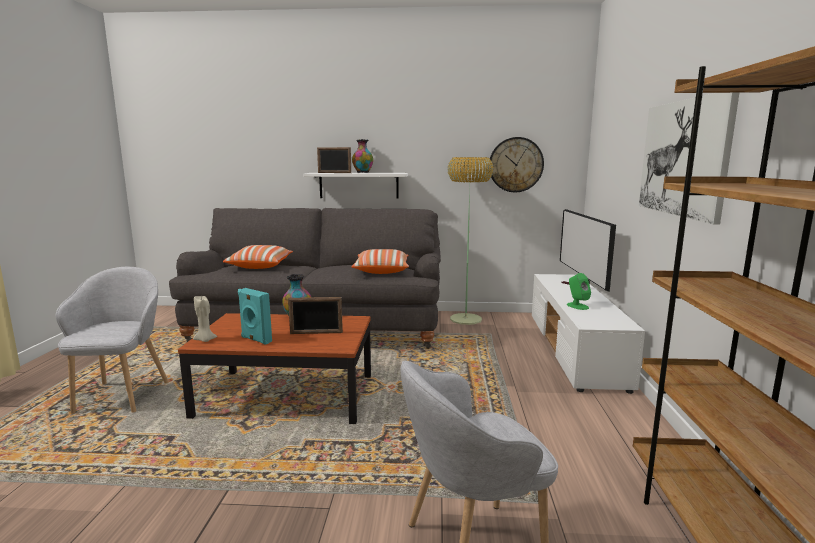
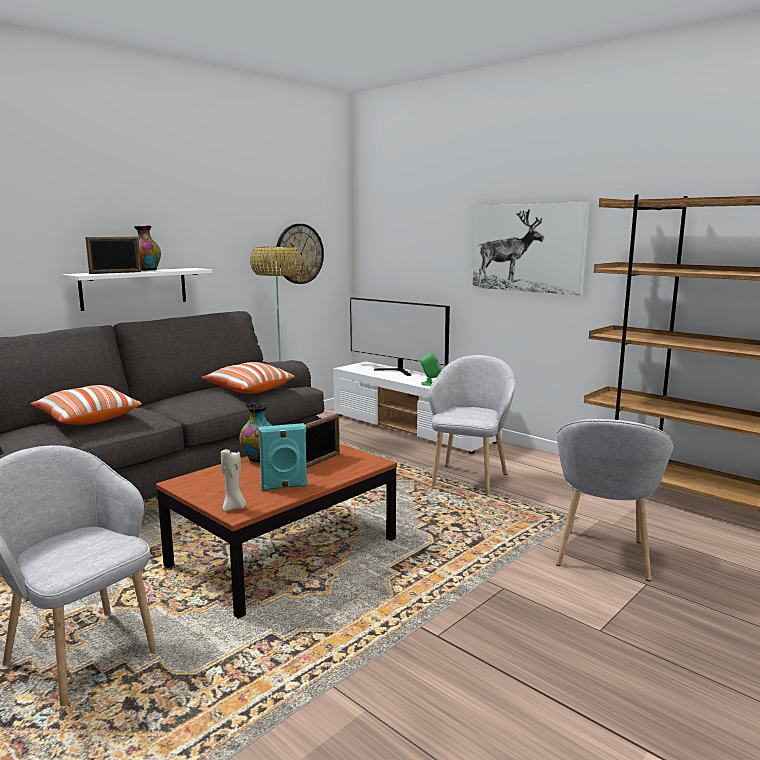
camera: 50 degrees left, 0 degrees up
(522, 410) = (469, 478): none -> grey armchair

